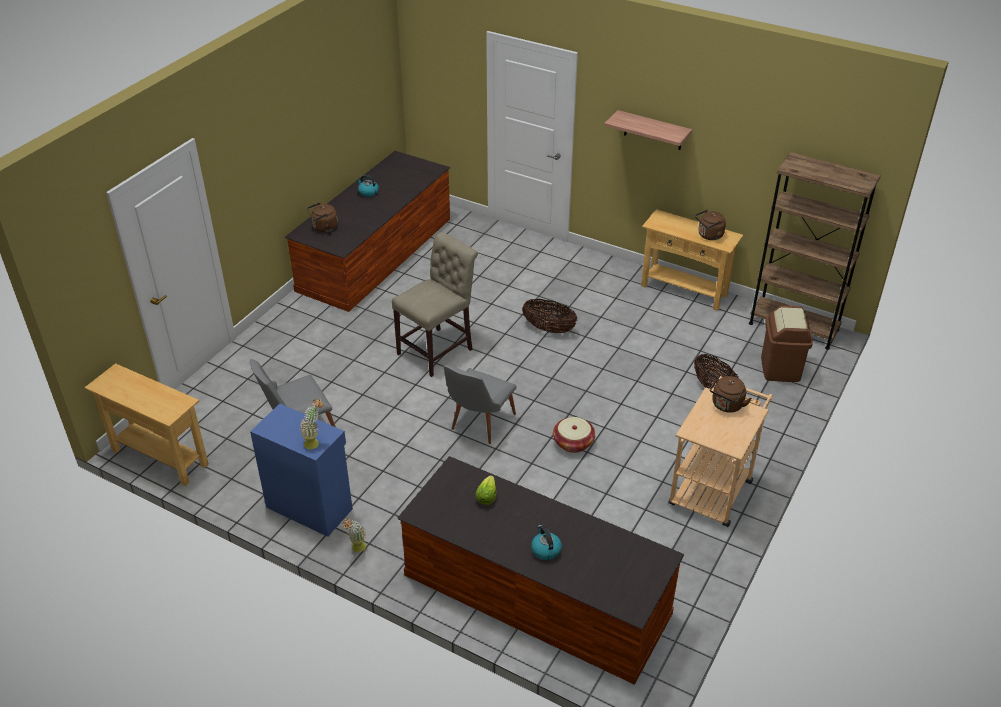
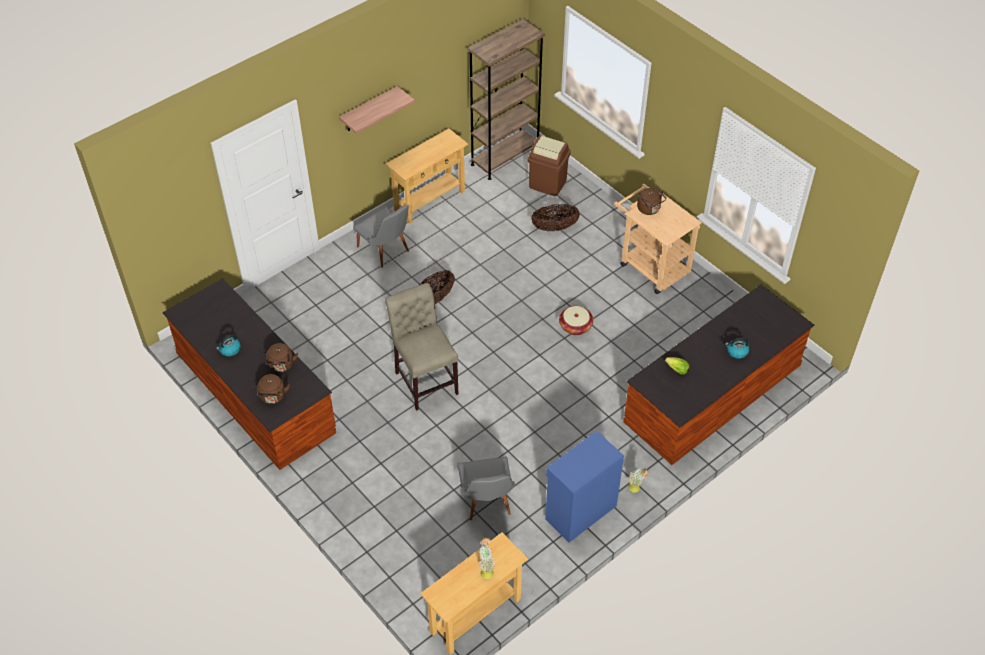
camera: 70 degrees left, 10 degrees up
(315, 442) = (603, 451): potted plant -> potted plant (486, 570)
(478, 425) = (531, 378): grey chair -> grey chair (386, 252)
(709, 235) = (440, 147): brown kettle -> brown kettle (281, 366)

